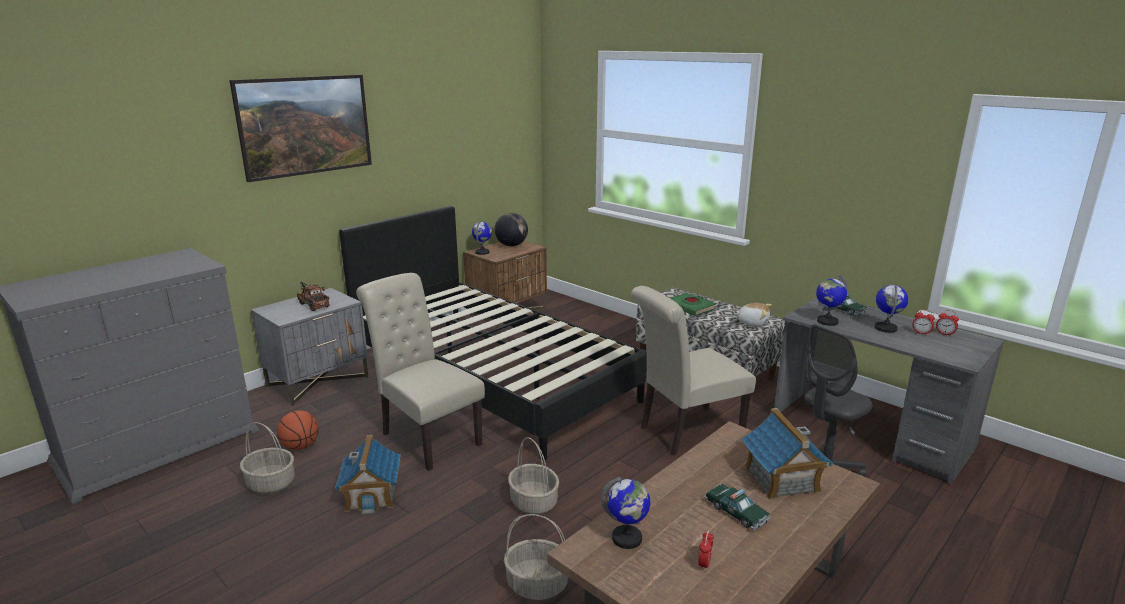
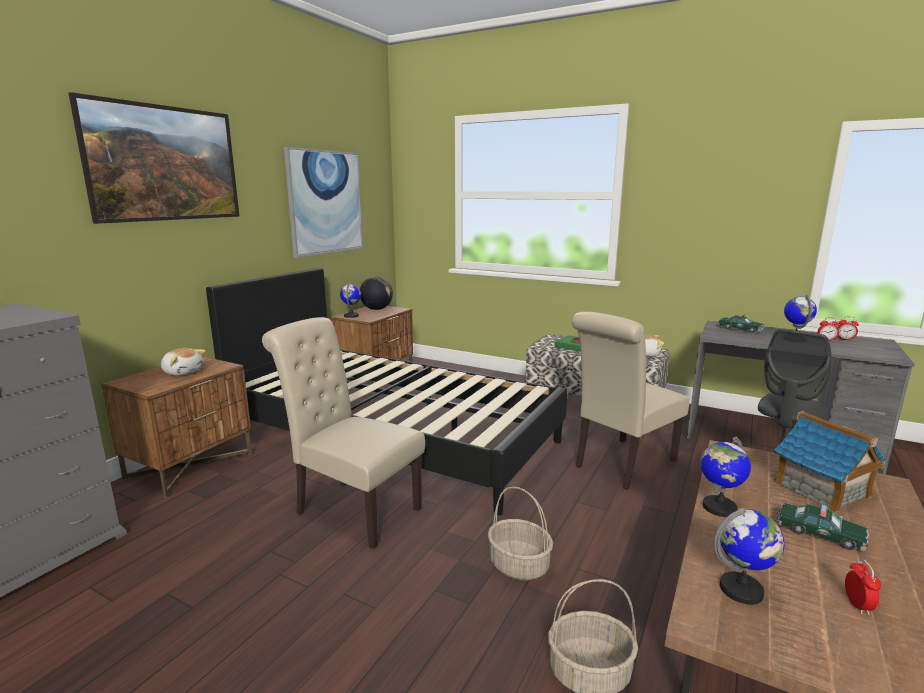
camera: 15 degrees left, 5 degrees down
(270, 483) = (164, 602): basket -> none
(300, 446) = (192, 545): basketball -> none
(312, 304) = (183, 372): toy truck -> plush toy
(318, 382) = (191, 466): grey nightstand -> brown nightstand
(372, 495) = (315, 592): toy house -> none
(461, 142) = (325, 202): none -> picture
(827, 321) = (740, 338): globe -> globe (718, 507)

